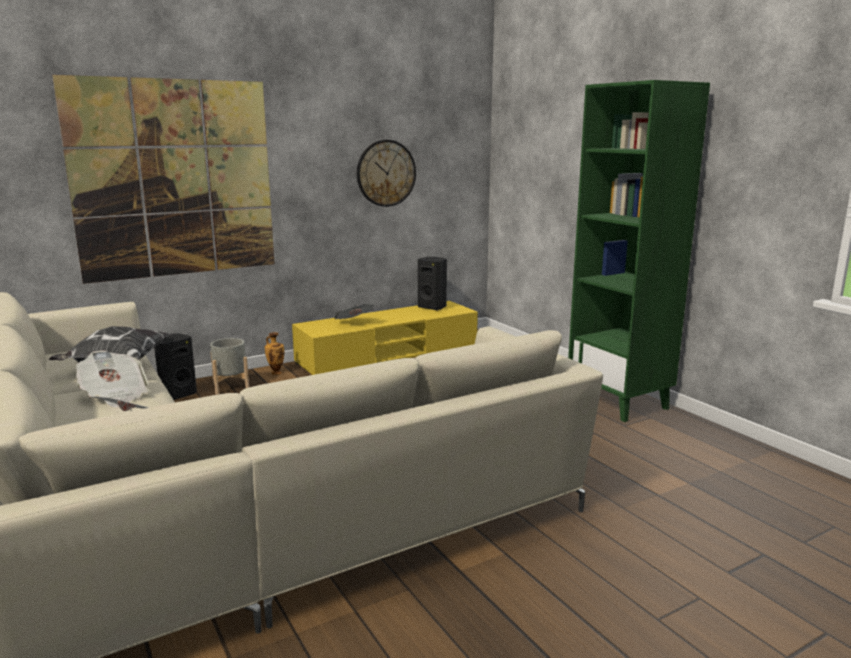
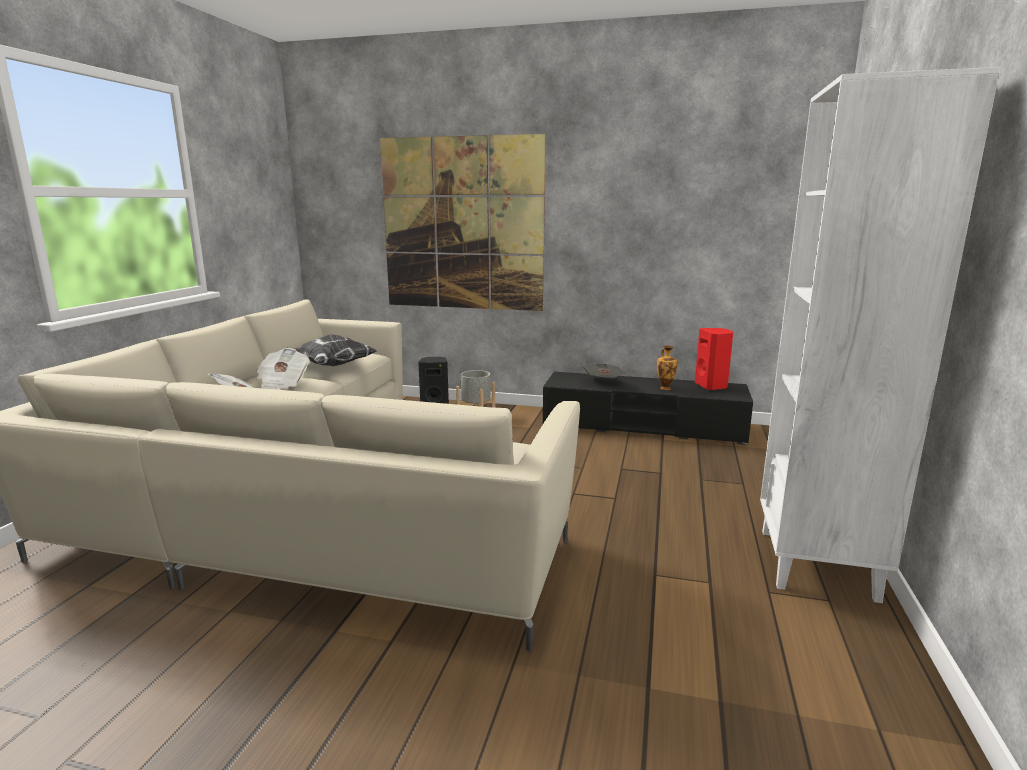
camera: 45 degrees right, 0 degrees up
(276, 372) = (525, 413): vase -> vase (665, 388)
(386, 173) = (676, 228): wall clock -> none
(388, 355) = (642, 426): yellow tv stand -> black tv stand
(433, 307) = (712, 386): black speaker -> red speaker
(619, 402) = (818, 564): green bookcase -> white bookcase

